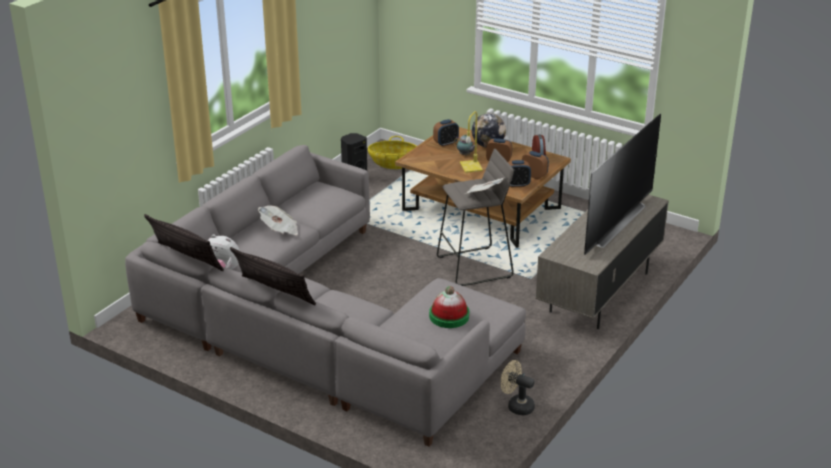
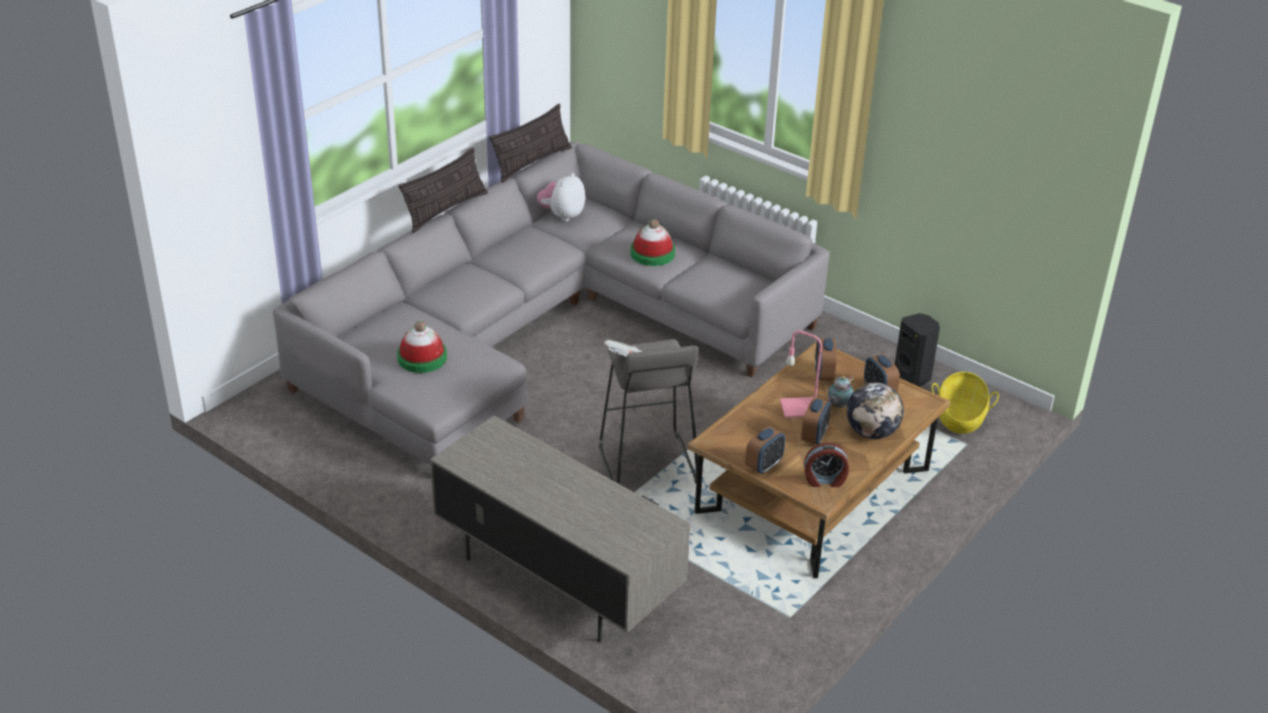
camera: 95 degrees right, 5 degrees up
(280, 230) = (652, 253): newspaper -> hat
(470, 166) = (800, 407): yellow table lamp -> pink table lamp
(516, 406) = (331, 462): beige fan -> none
(517, 185) = (736, 445): alarm clock -> alarm clock (823, 374)
(613, 222) = (568, 500): television -> none

